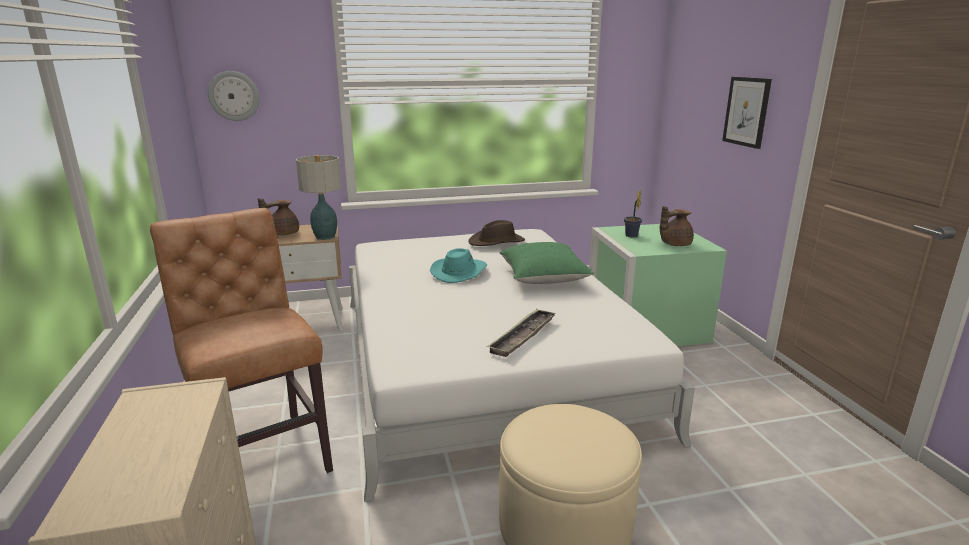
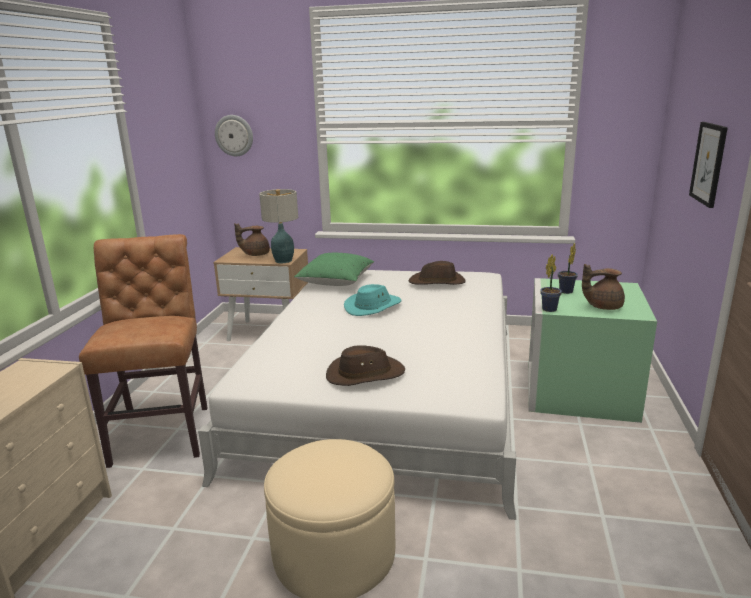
camera: 25 degrees right, 0 degrees up
(523, 336) = (365, 374): tray -> brown hat
(543, 278) = (445, 323): green pillow -> green pillow (336, 282)
(637, 251) = (550, 309): none -> potted plant

